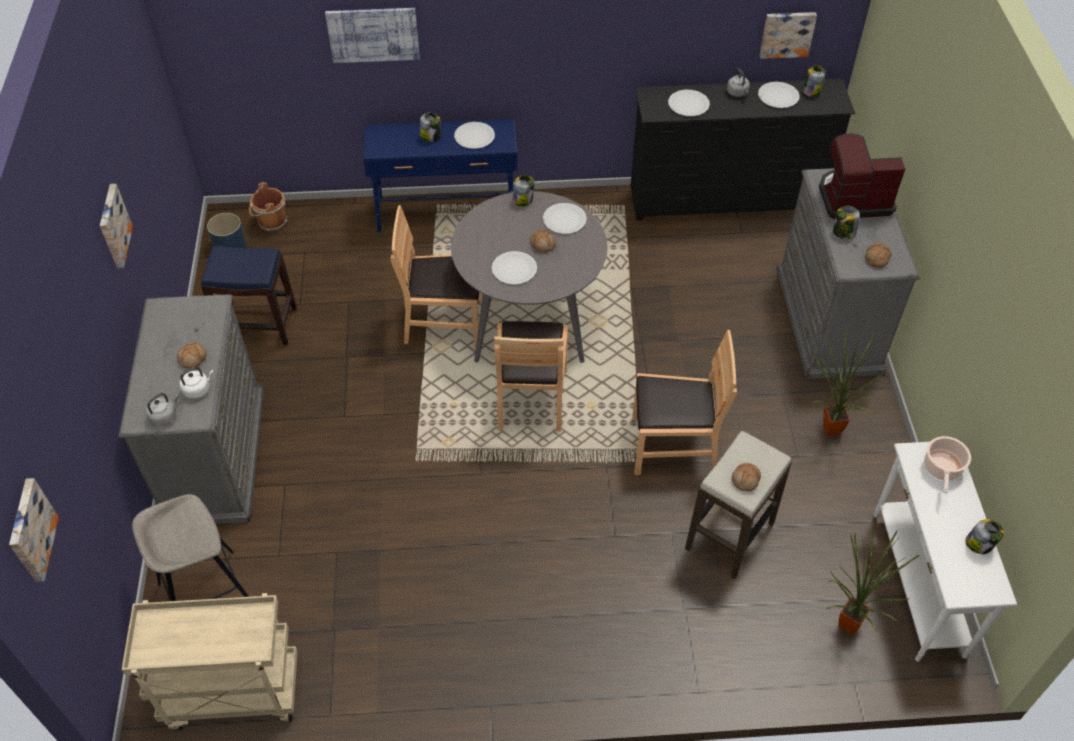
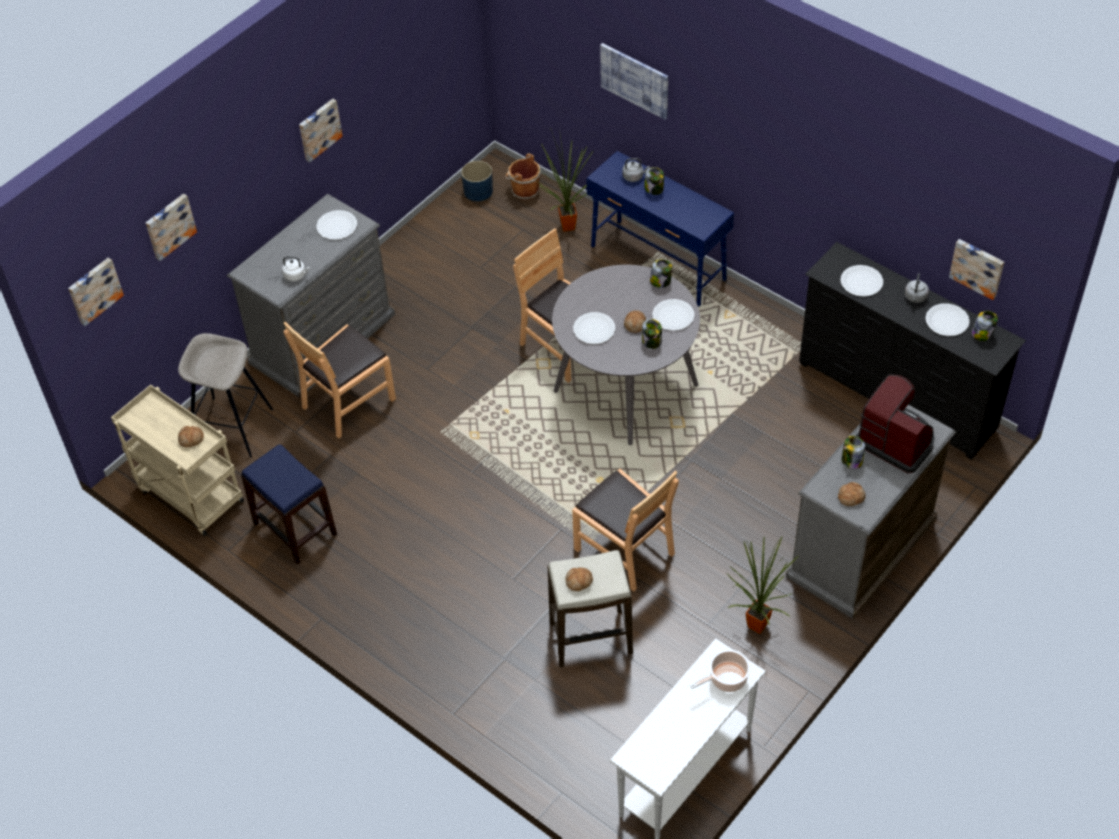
camera: 45 degrees right, 0 degrees up
(56, 405) = (169, 226): none -> picture
(164, 416) = (261, 279): grey kettle -> grey kettle (634, 176)
(193, 359) = (313, 253): bread -> bread (191, 439)
(257, 325) = (437, 264): stool -> stool (294, 529)
(474, 136) = (686, 209): white plate -> white plate (336, 226)
(531, 398) = (563, 444): brown chair -> brown chair (348, 402)
(845, 622) = (601, 753): potted plant -> potted plant (568, 224)
(979, 544) = (686, 742): jar -> jar (652, 341)

